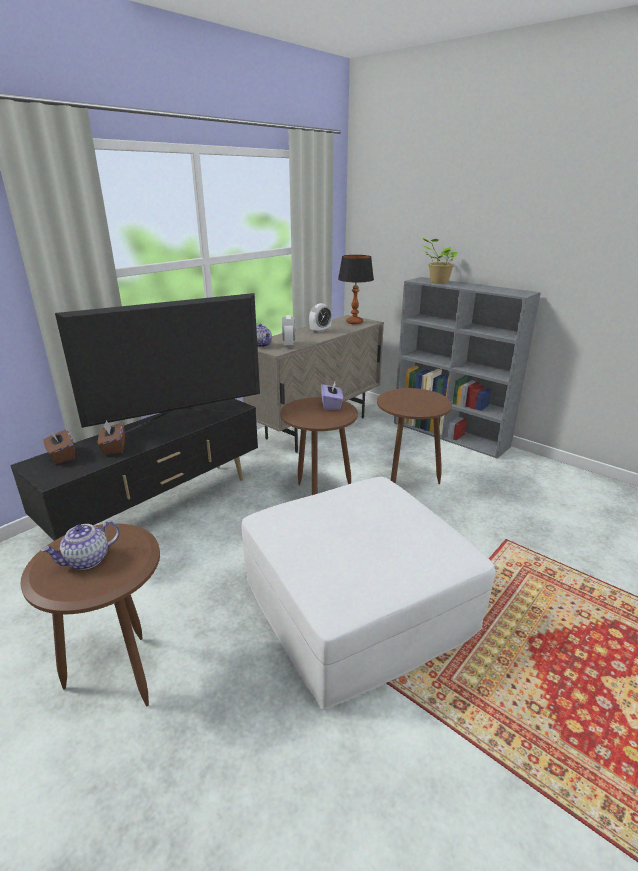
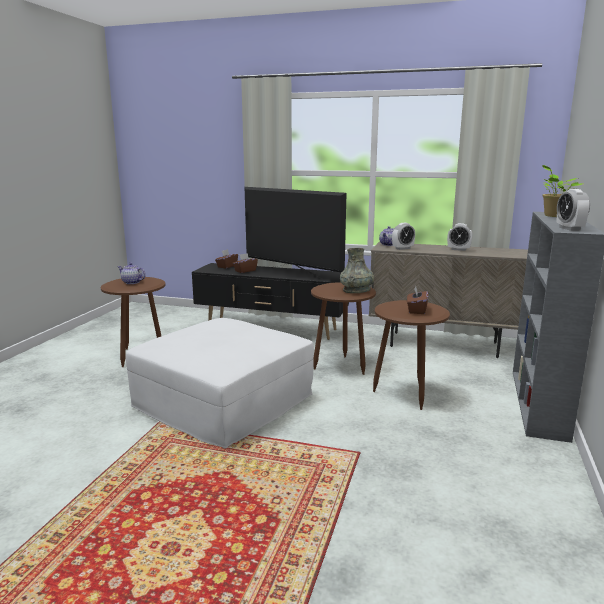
camera: 65 degrees right, 10 degrees down
(331, 405) = (356, 290): purple tissue box -> grey vase
(354, 322) = (510, 253): table lamp -> none
(420, 399) = (416, 310): none -> brown tissue box
(511, 292) = (569, 229): none -> alarm clock

